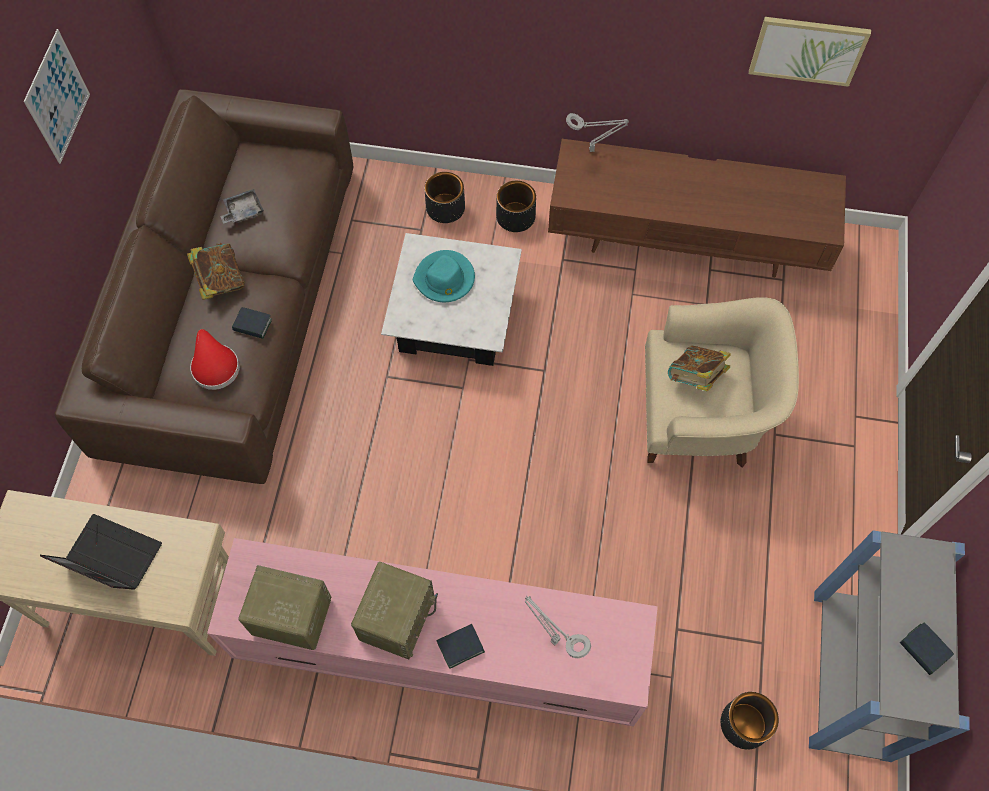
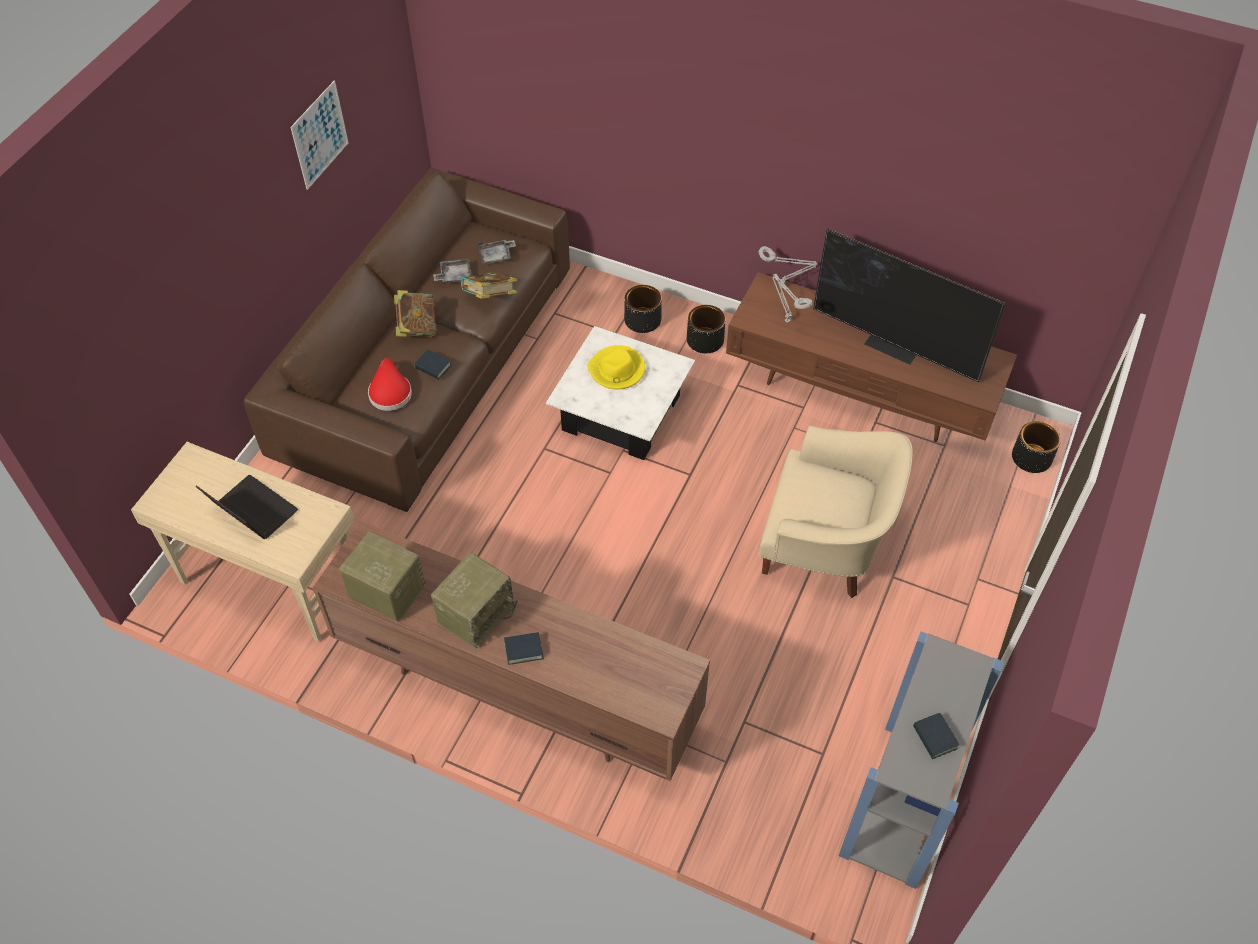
camera: 15 degrees right, 10 degrees down
(281, 178) = (496, 256): none -> grey tray
(438, 657) = (515, 691): pink cabinet -> brown cabinet
(444, 279) = (617, 370): turquoise hat -> yellow hat
(553, 639) = (607, 663): grey table lamp -> grey table lamp (786, 319)
(695, 378) = (817, 495): book -> book (489, 298)
(723, 192) = (894, 345): none -> television
(744, 724) = (782, 819): black planter -> black planter (1031, 458)
(807, 50) = (977, 218): picture -> none

